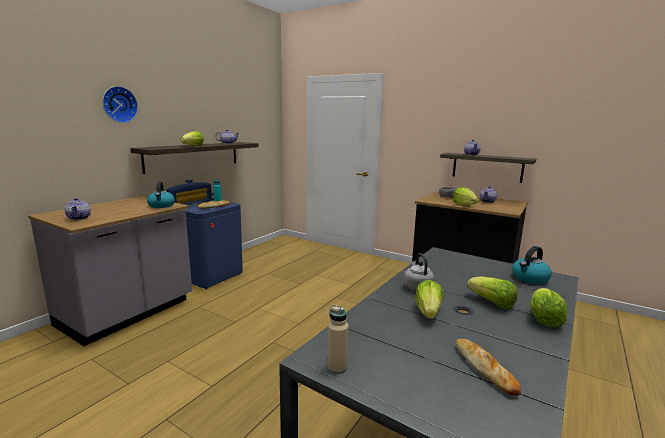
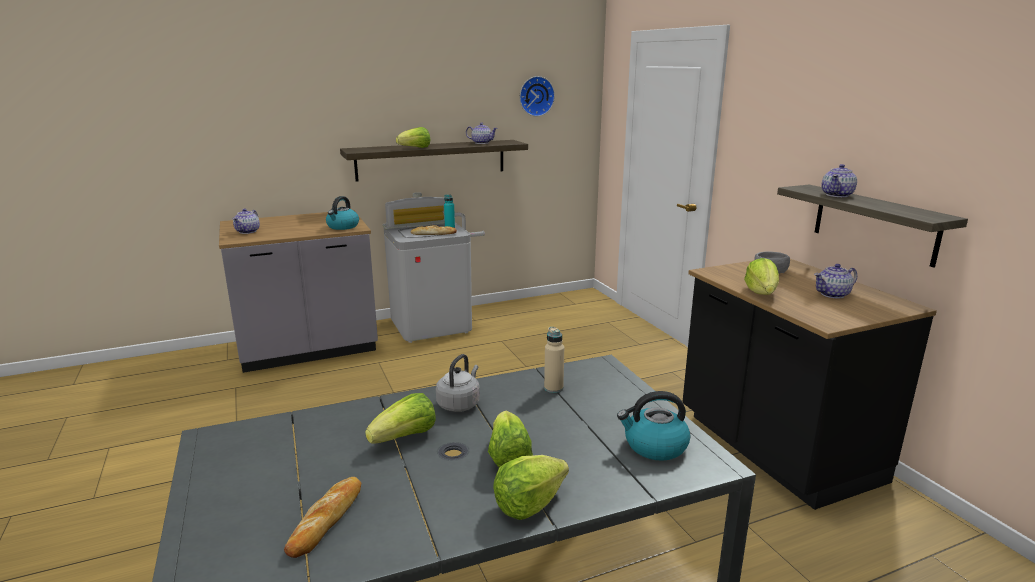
camera: 35 degrees right, 5 degrees up
(119, 104) = (326, 94): wall clock -> wall clock (535, 96)
(209, 275) = (432, 326): blue washing machine -> grey washing machine
(337, 367) = (210, 454): beige bottle -> beige bottle (553, 388)

